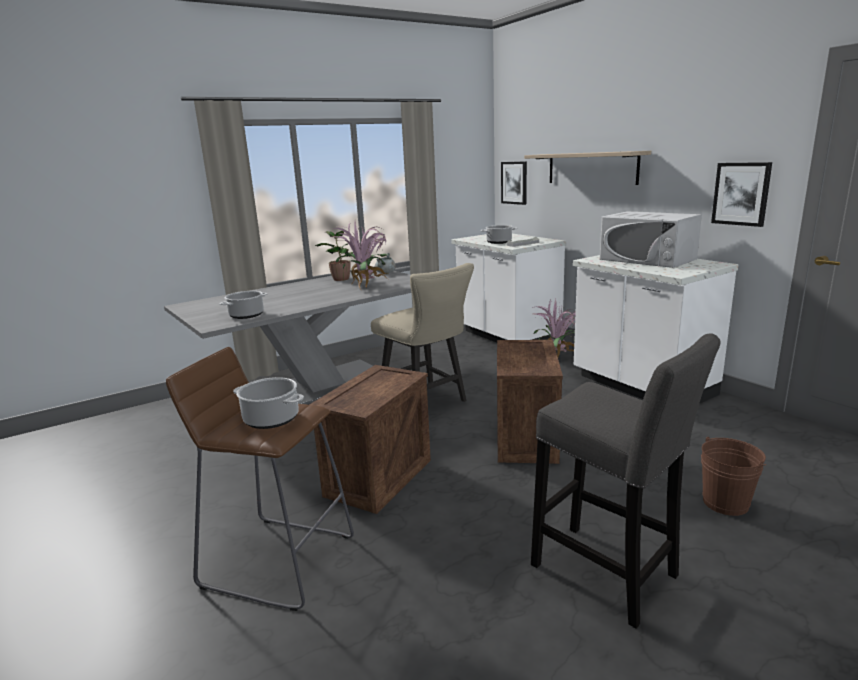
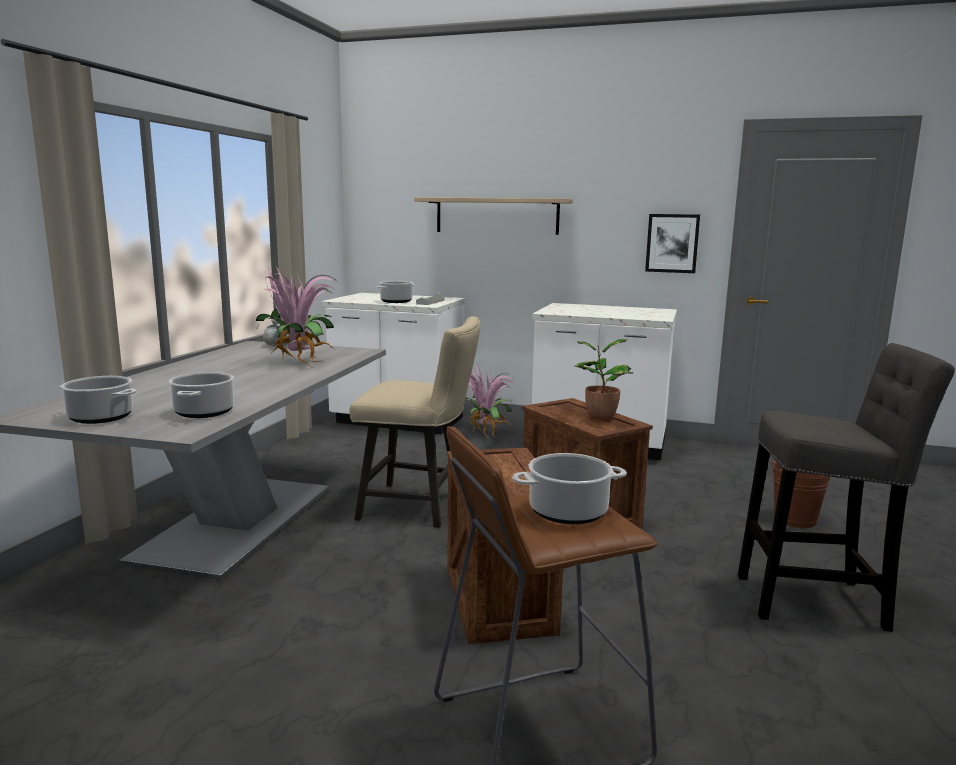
camera: 40 degrees left, 5 degrees down
(204, 311) = (100, 417): none -> cooking pot
(340, 279) = (229, 357): potted plant -> potted plant (599, 416)
(514, 182) = (380, 231): picture -> none
(647, 259) = (597, 309): white microwave -> none

